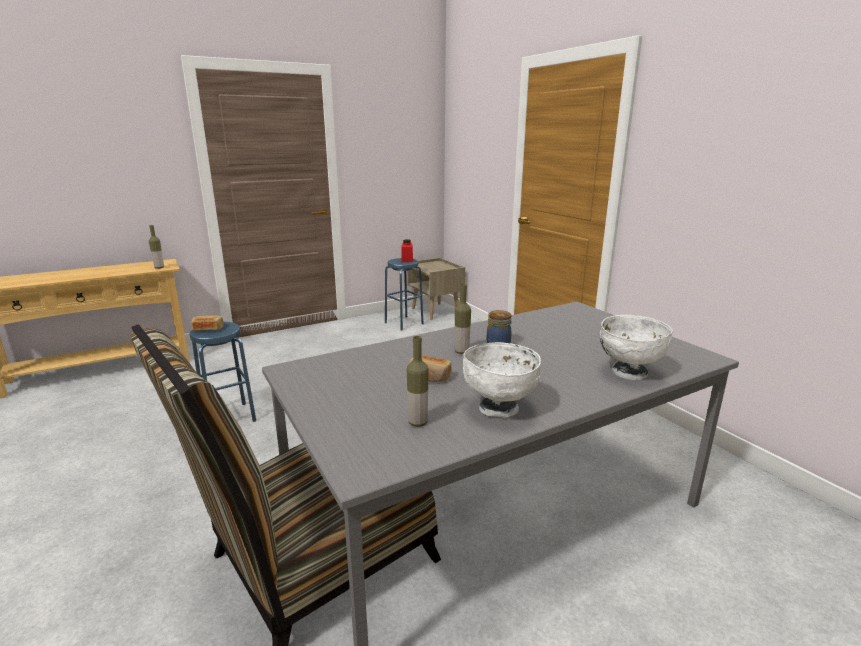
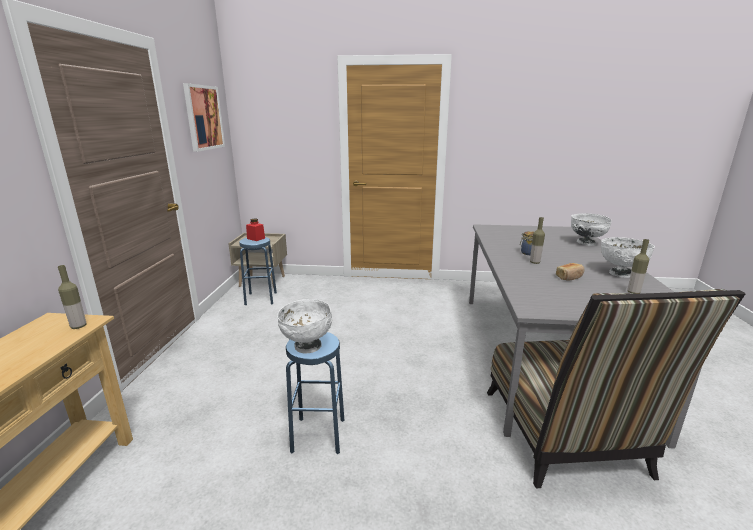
camera: 55 degrees left, 0 degrees up
(208, 329) = (307, 346): bread -> white bowl
(395, 134) = (203, 117): none -> picture

